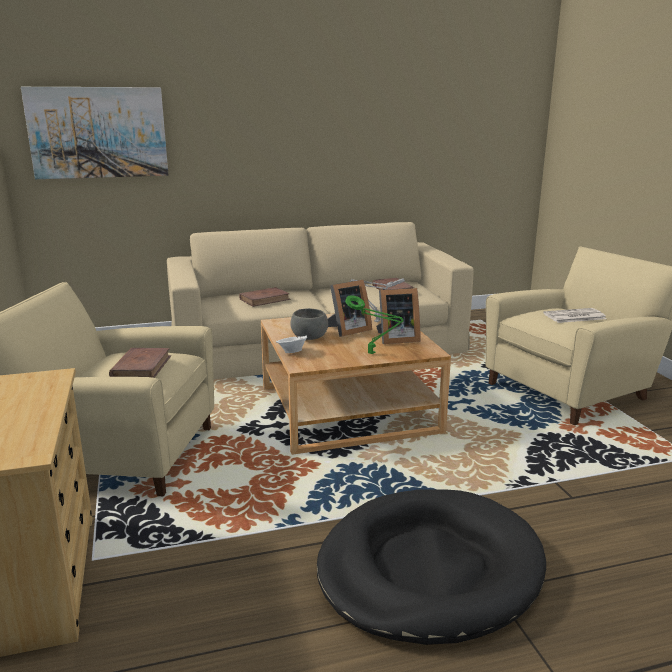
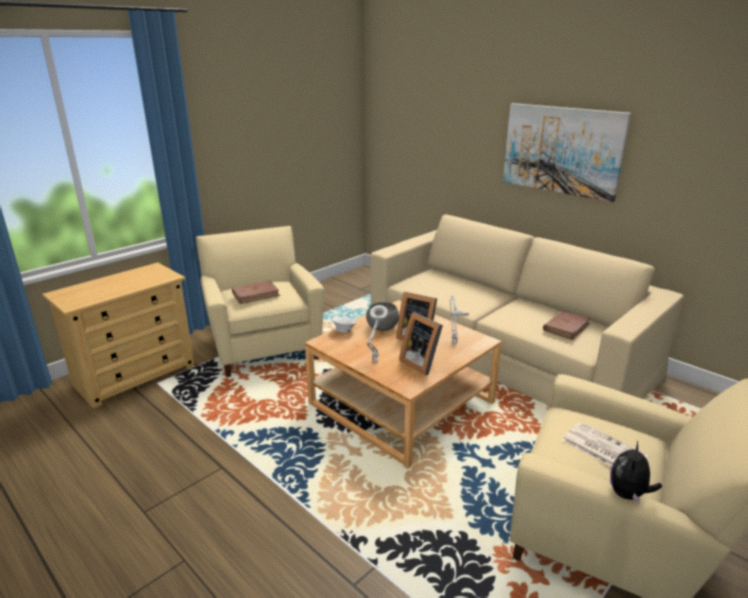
camera: 60 degrees right, 5 degrees up
(98, 133) = (413, 121): picture -> picture (561, 150)
(265, 299) = (452, 287): brown book -> none
(373, 354) = (374, 362): green table lamp -> grey table lamp
(429, 569) = (197, 516): black dog bed -> none
(633, 318) = (628, 494): none -> plush toy

